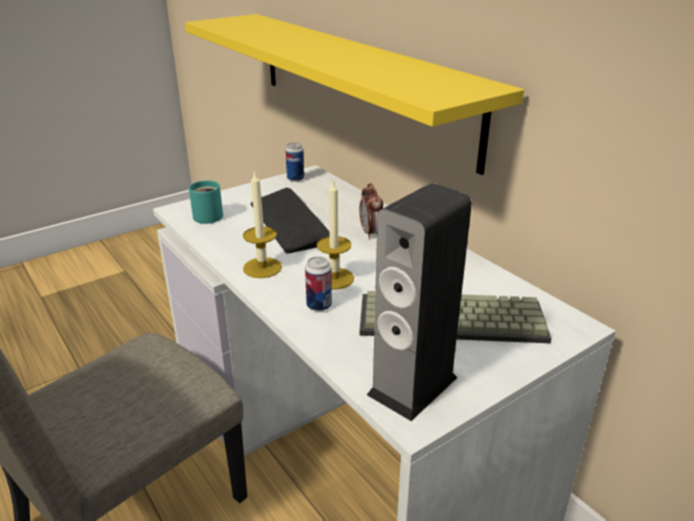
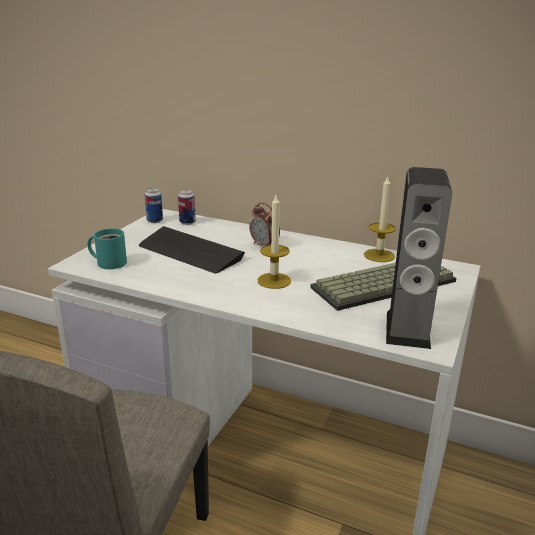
camera: 30 degrees left, 5 degrees down
(262, 267) = (209, 287): candle -> candle (379, 255)
(319, 305) = (285, 300): can -> can (187, 222)
(359, 83) = (206, 126): yellow shelf -> none

